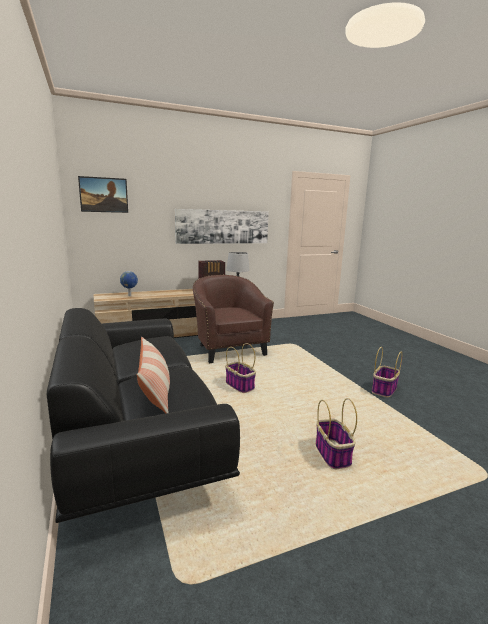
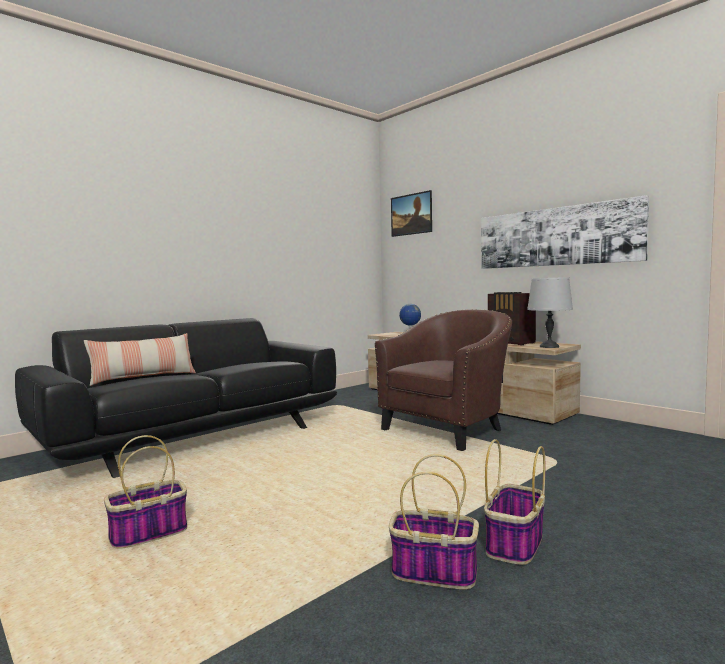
camera: 70 degrees right, 10 degrees down
(240, 386) = (327, 454): basket -> basket (514, 544)

